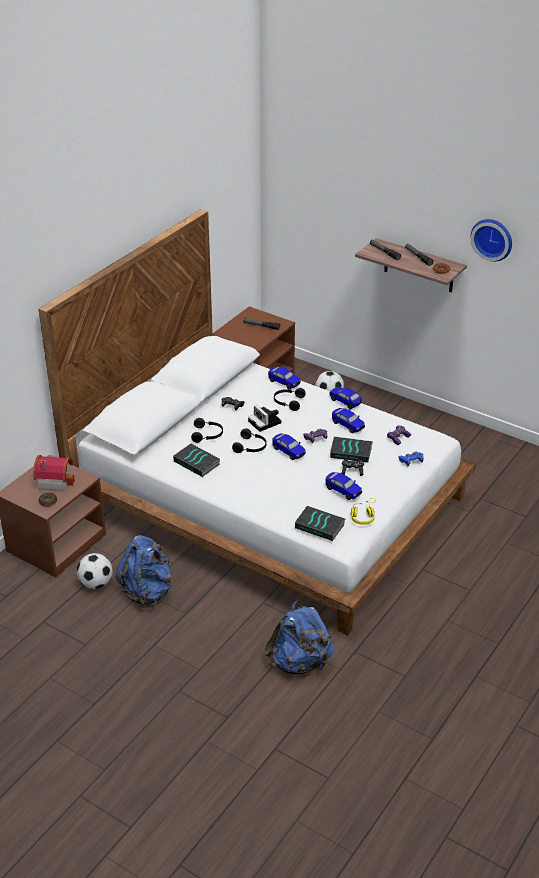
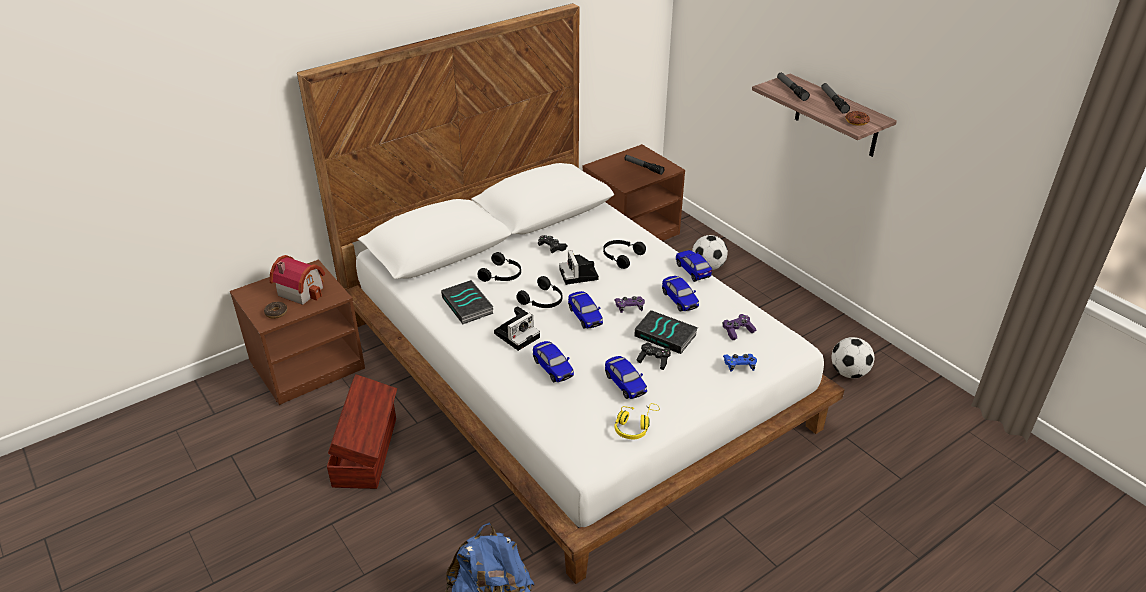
camera: 20 degrees right, 0 degrees up
(96, 583) = (317, 425): football -> football (849, 373)
(147, 591) = (367, 451): blue backpack -> brown storage box
(247, 475) = (517, 334): none -> camera
(284, 382) = (630, 233): toy car -> toy car (553, 369)
(320, 526) = (568, 425): book -> none
(493, 238) = (936, 85): wall clock -> none

